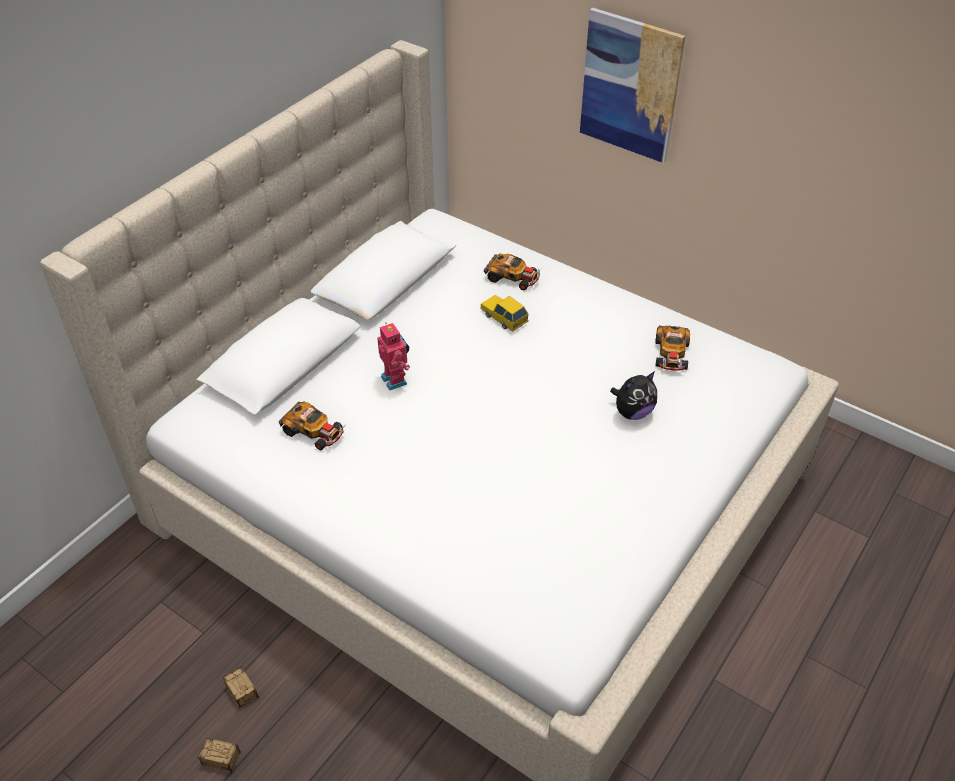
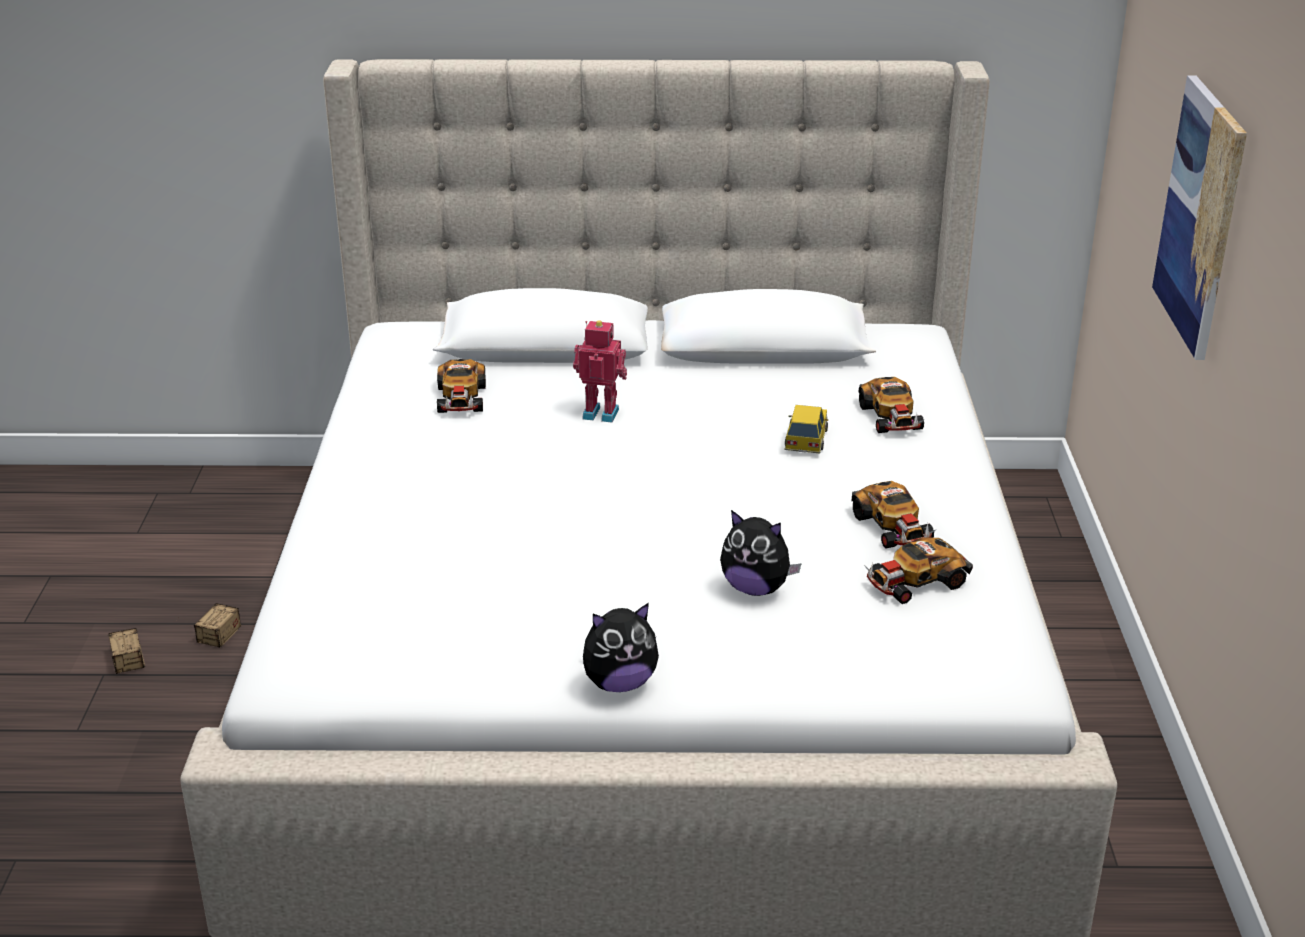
camera: 55 degrees right, 15 degrees down
(396, 380) = (601, 412): toy robot -> toy robot turned 105 degrees counterclockwise
(618, 335) = (893, 527): none -> toy car
(679, 507) = (619, 683): none -> plush toy

